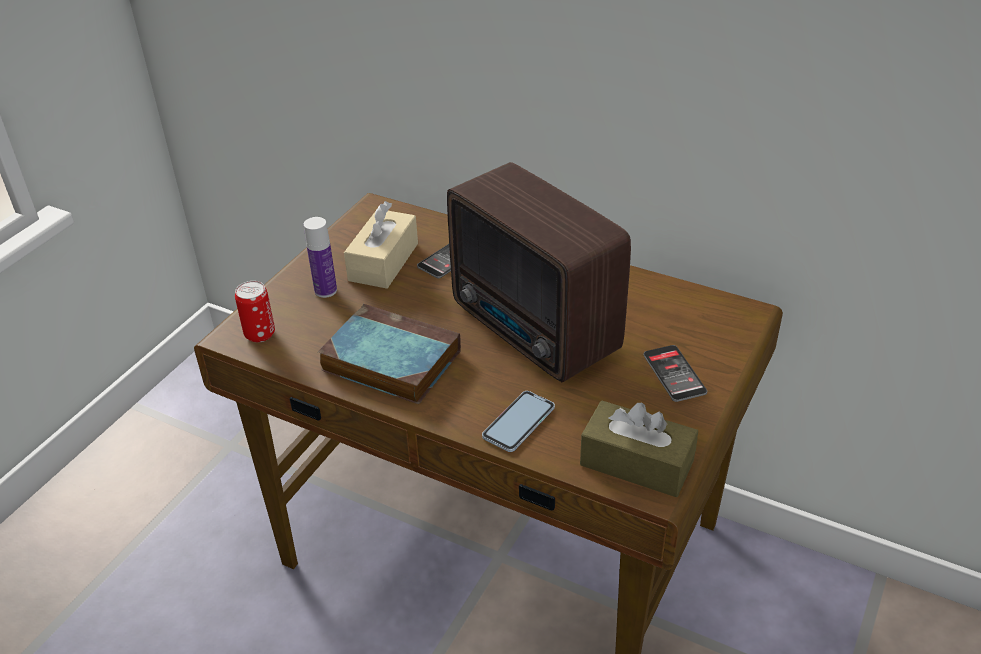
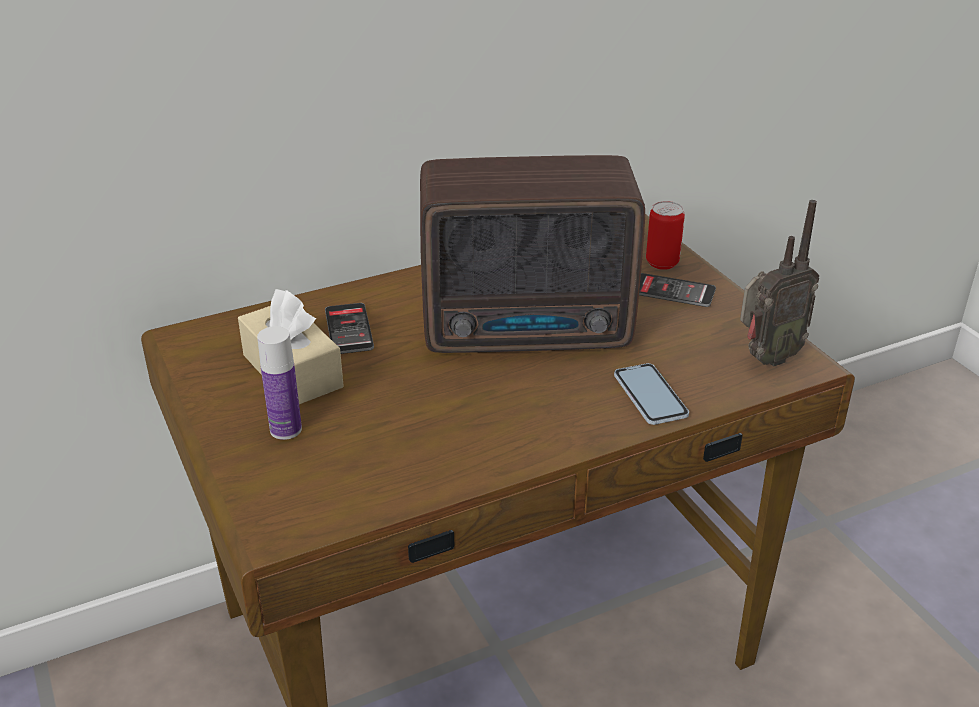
camera: 55 degrees left, 5 degrees down
(260, 334) = (299, 509): can -> can (662, 263)
(388, 360) = (466, 435): book -> none
(636, 463) = (766, 358): brown tissue box -> radio

